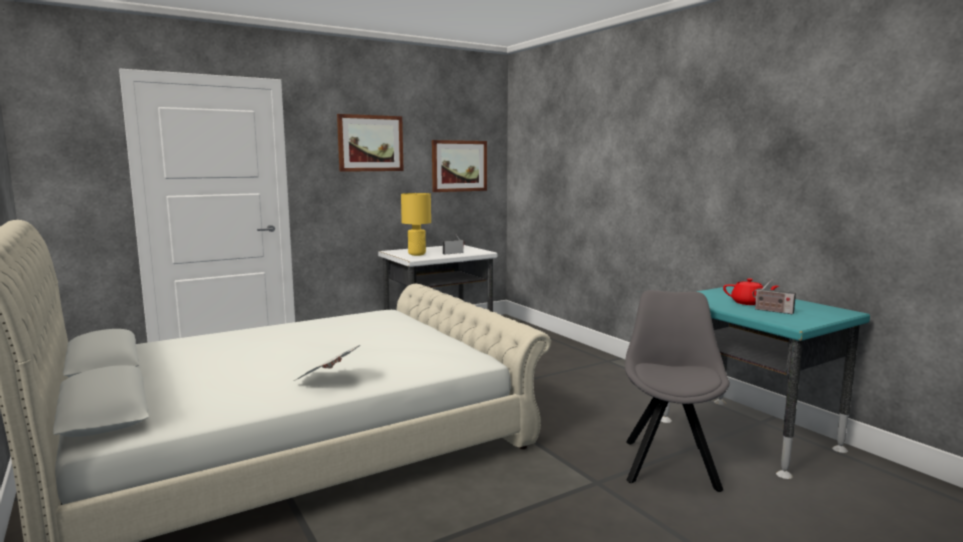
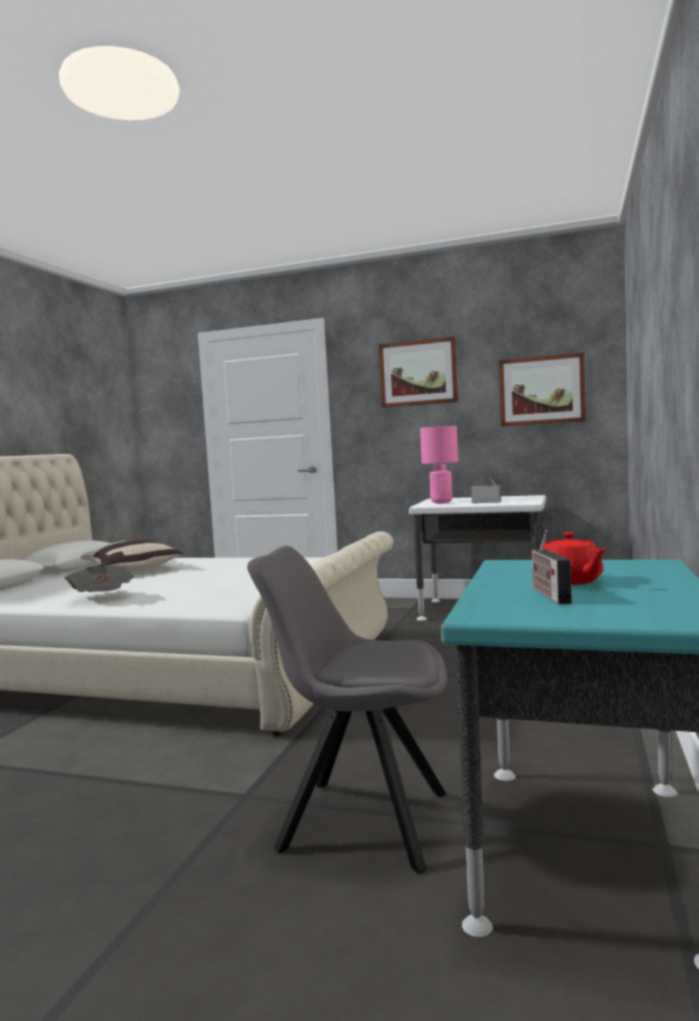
camera: 50 degrees right, 5 degrees down
(228, 354) = (132, 570): none -> pillow
(417, 255) = (441, 502): yellow table lamp -> pink table lamp
(669, 464) = (363, 821): grey chair -> grey chair turned 135 degrees counterclockwise

